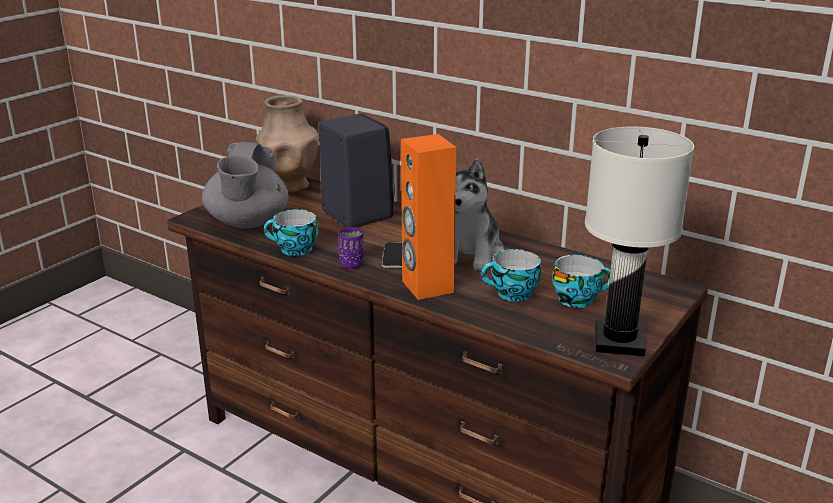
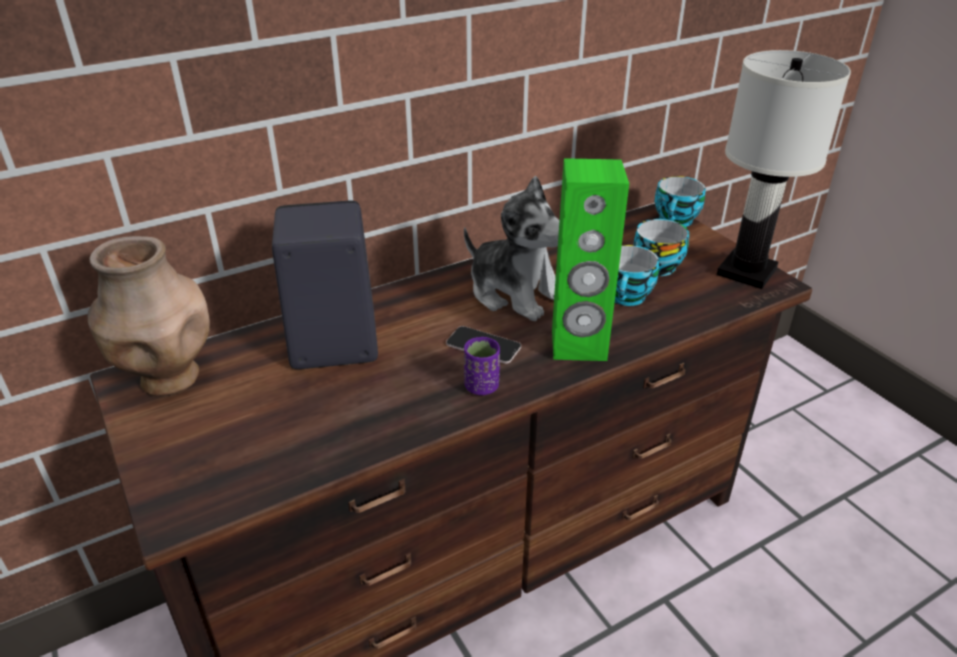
camera: 65 degrees left, 10 degrees up
(247, 223) = (260, 455): grey teapot -> none
(294, 250) = (398, 427): cup -> cup (676, 221)
(426, 287) = (578, 346): orange speaker -> green speaker

